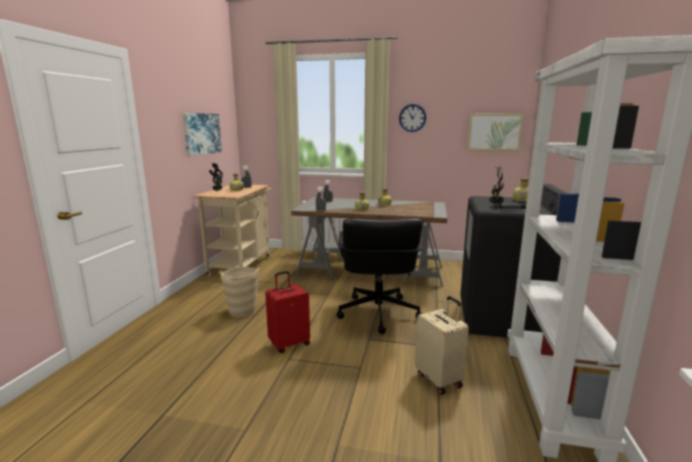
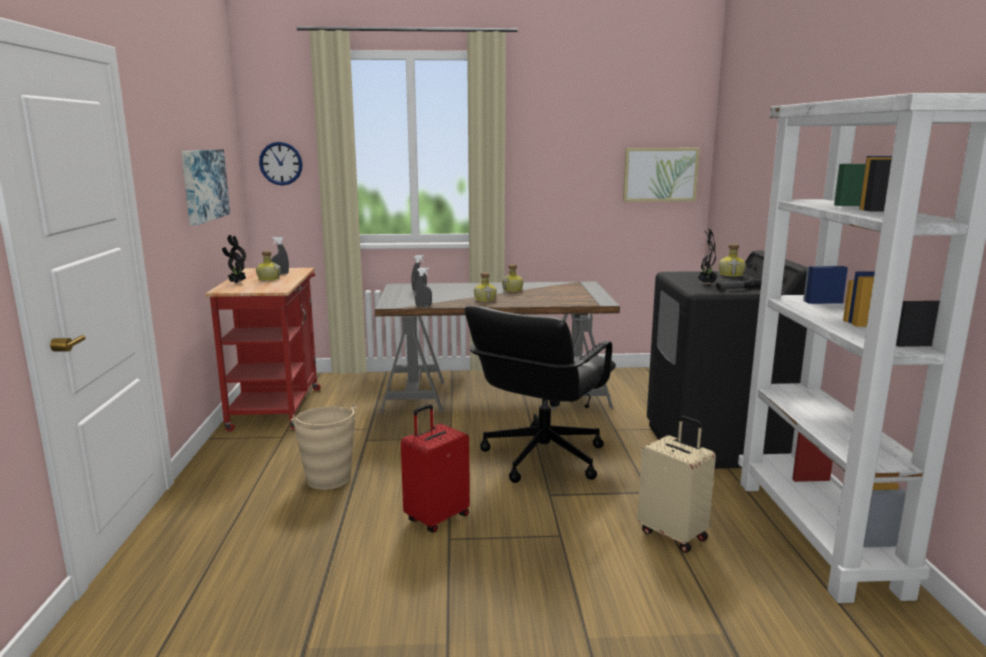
camera: 15 degrees left, 0 degrees up
(242, 264) = (277, 406): beige cart -> red cart
(377, 313) = (541, 457): black office chair -> black office chair turned 45 degrees clockwise
(412, 118) = (540, 153): wall clock -> wall clock (281, 163)

